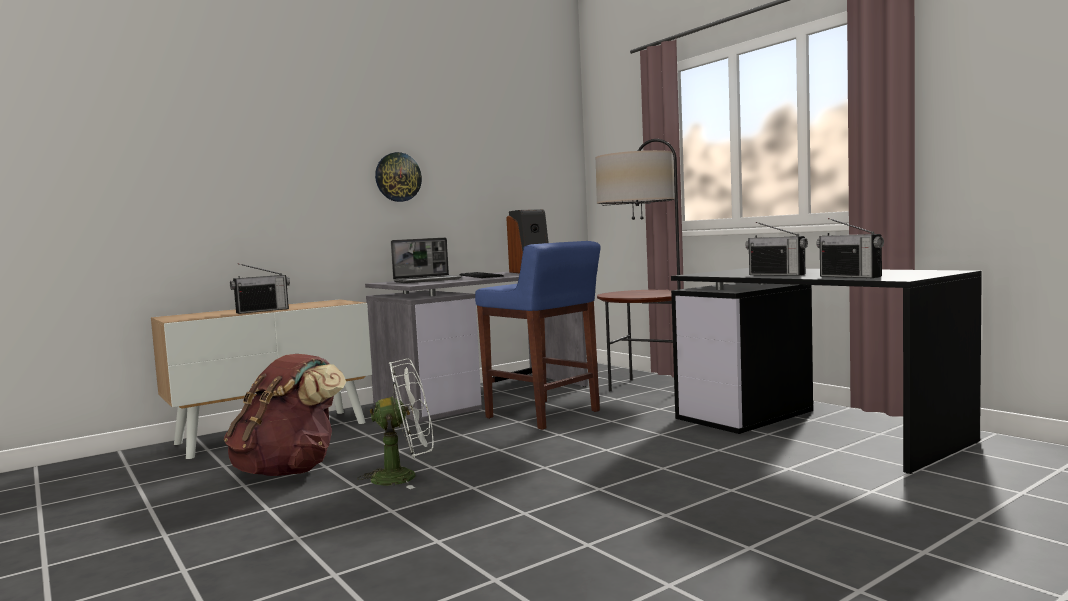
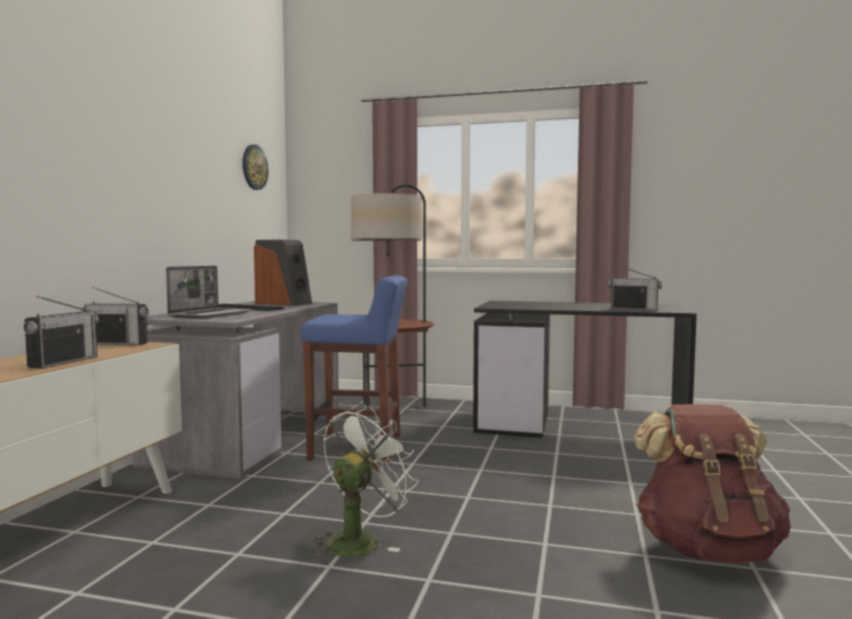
camera: 40 degrees left, 0 degrees up
(289, 470) = (199, 572): brown backpack -> brown backpack (707, 549)
(398, 177) = (152, 192): wall clock -> wall clock (254, 167)
(777, 275) = (565, 307): radio -> radio (117, 344)

